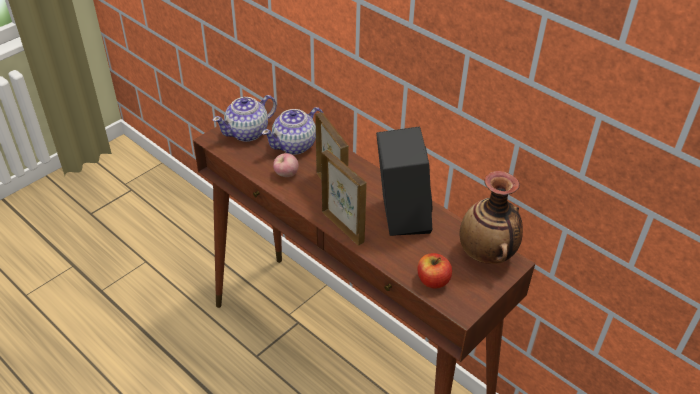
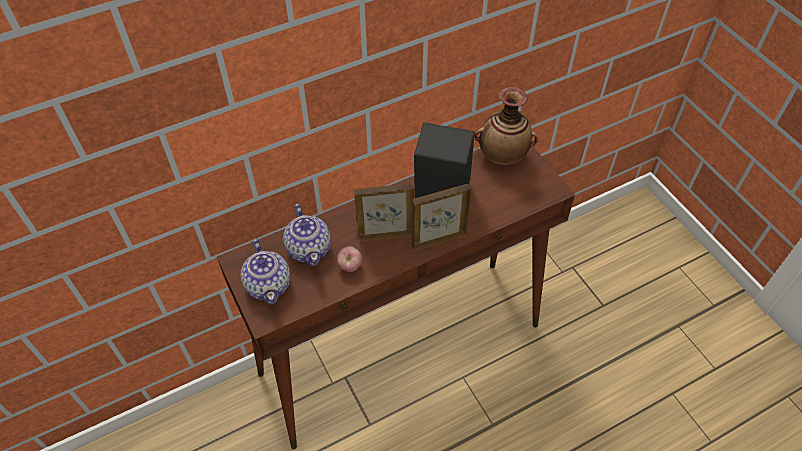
camera: 70 degrees left, 10 degrees up
(433, 280) = (520, 198): apple -> none

